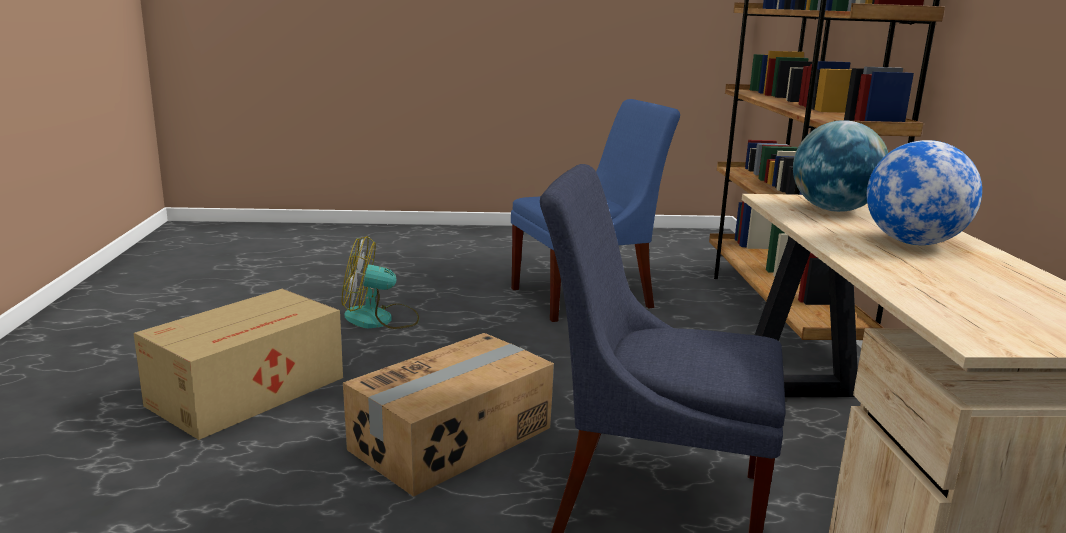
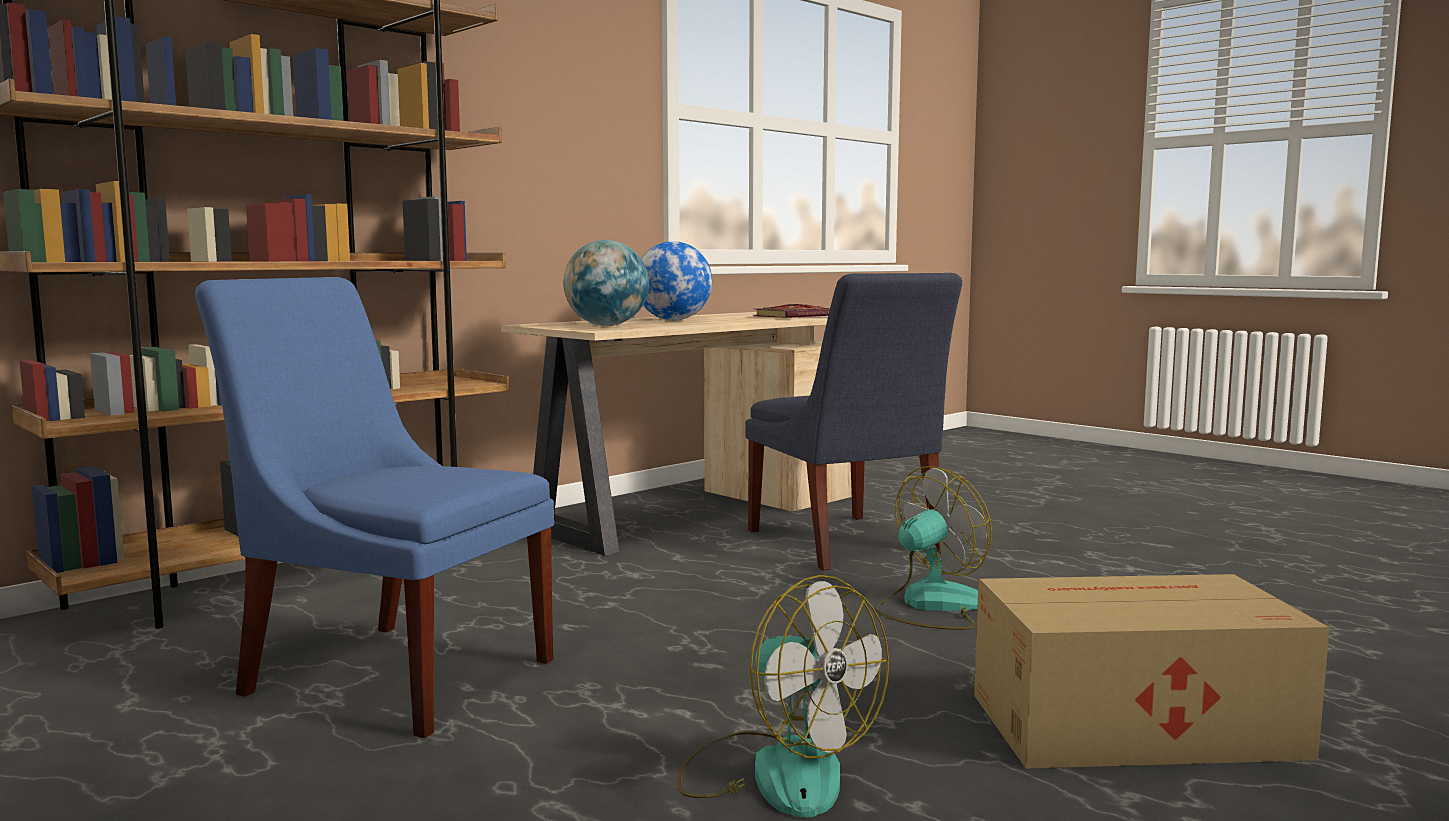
camera: 130 degrees left, 10 degrees down
(453, 439) = (930, 606): cardboard box -> fan
(962, 308) = (796, 316): none -> book

